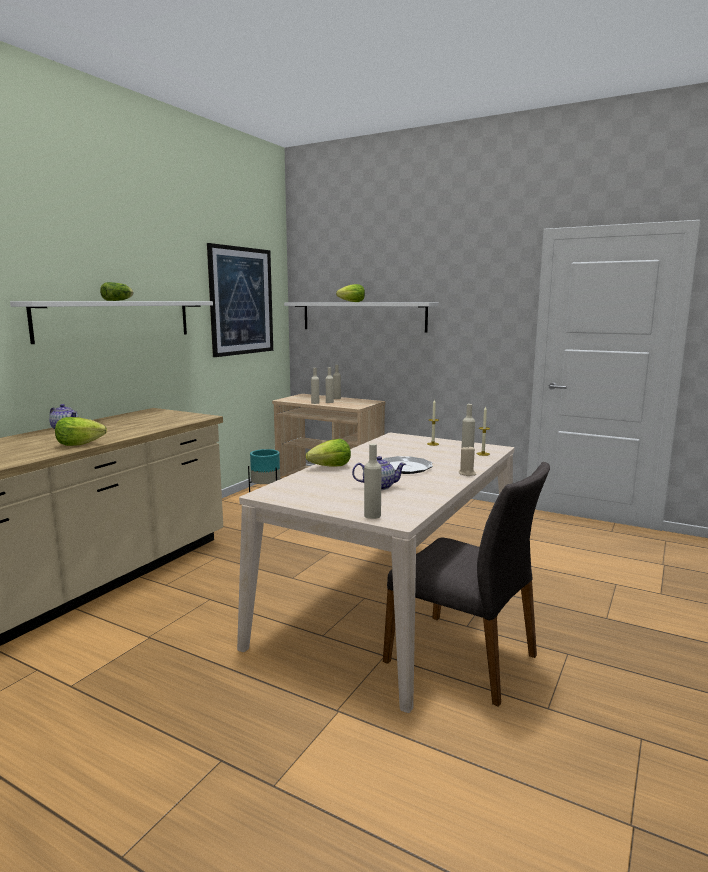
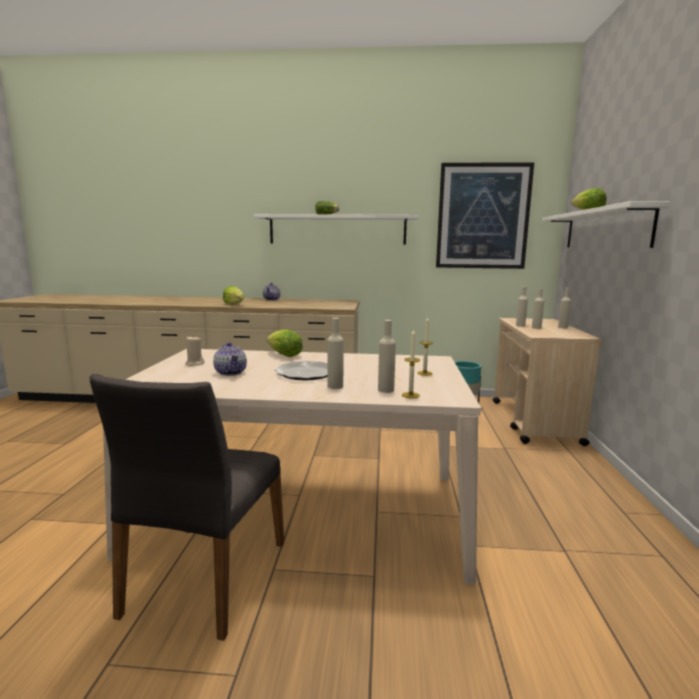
camera: 65 degrees right, 0 degrees up
(372, 515) = (142, 379): beige bottle -> beige bottle (335, 386)
(467, 473) = (305, 395): beige candle -> beige candle (194, 364)

